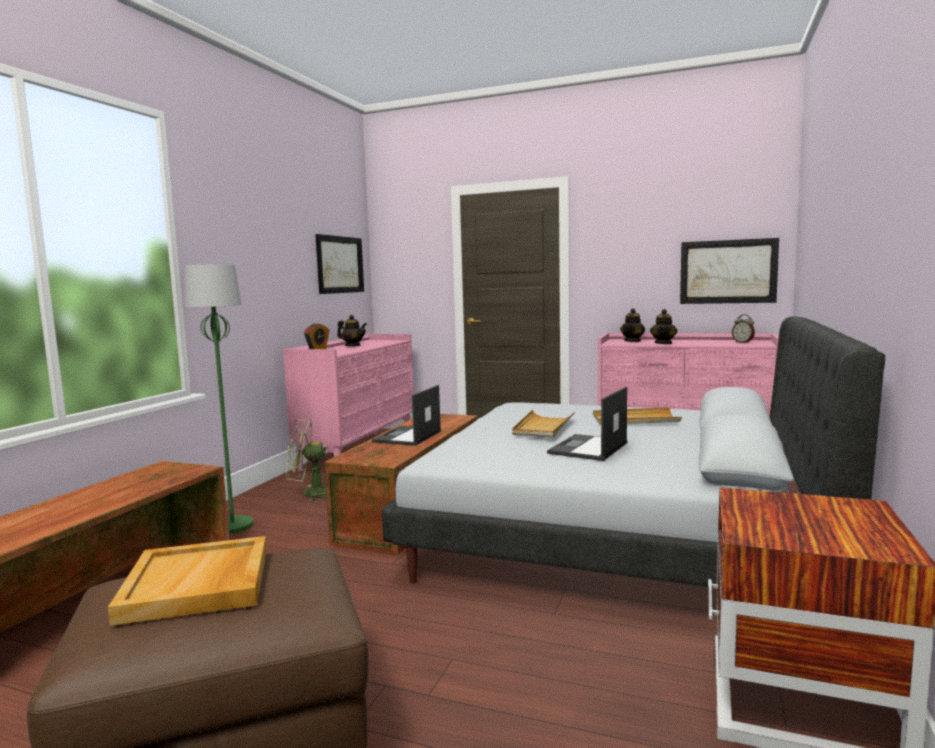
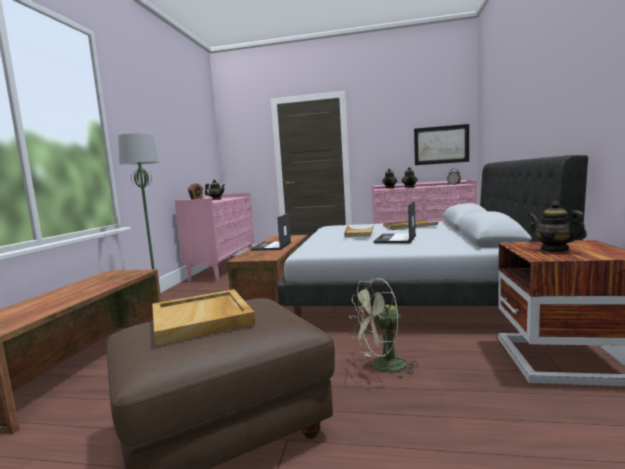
camera: 10 degrees left, 0 degrees up
(309, 493) = (203, 292): green fan -> green fan (382, 367)
(339, 264) = (202, 148): picture -> none
(790, 519) = (554, 250): none -> teapot

